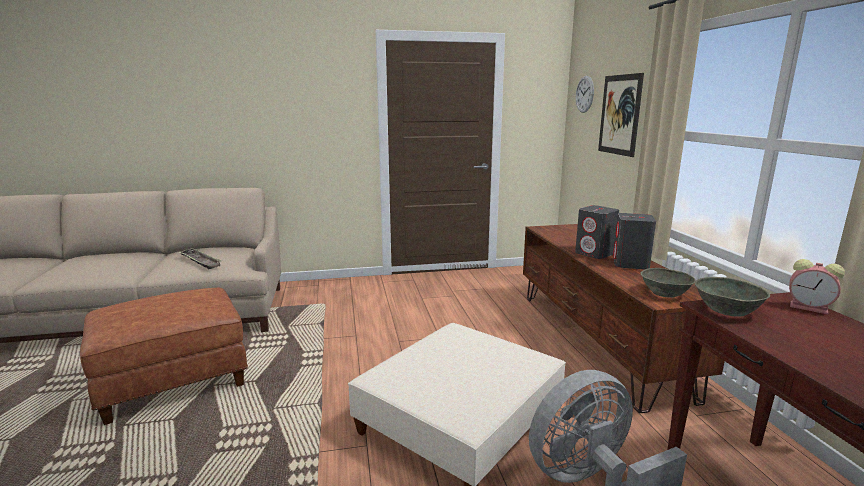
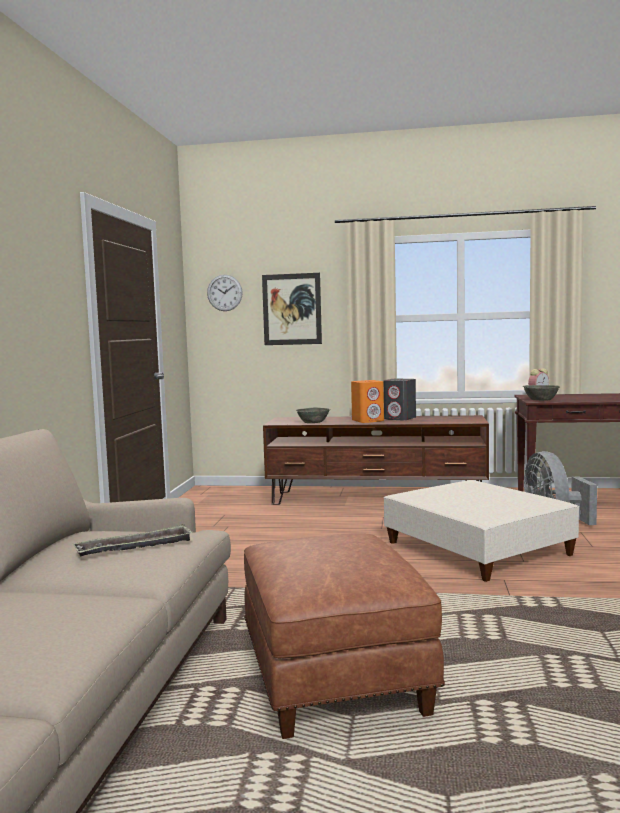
camera: 70 degrees left, 10 degrees down
(594, 253) = (368, 421): grey speaker -> orange speaker
(665, 293) = (462, 419): grey bowl -> grey bowl (313, 422)

